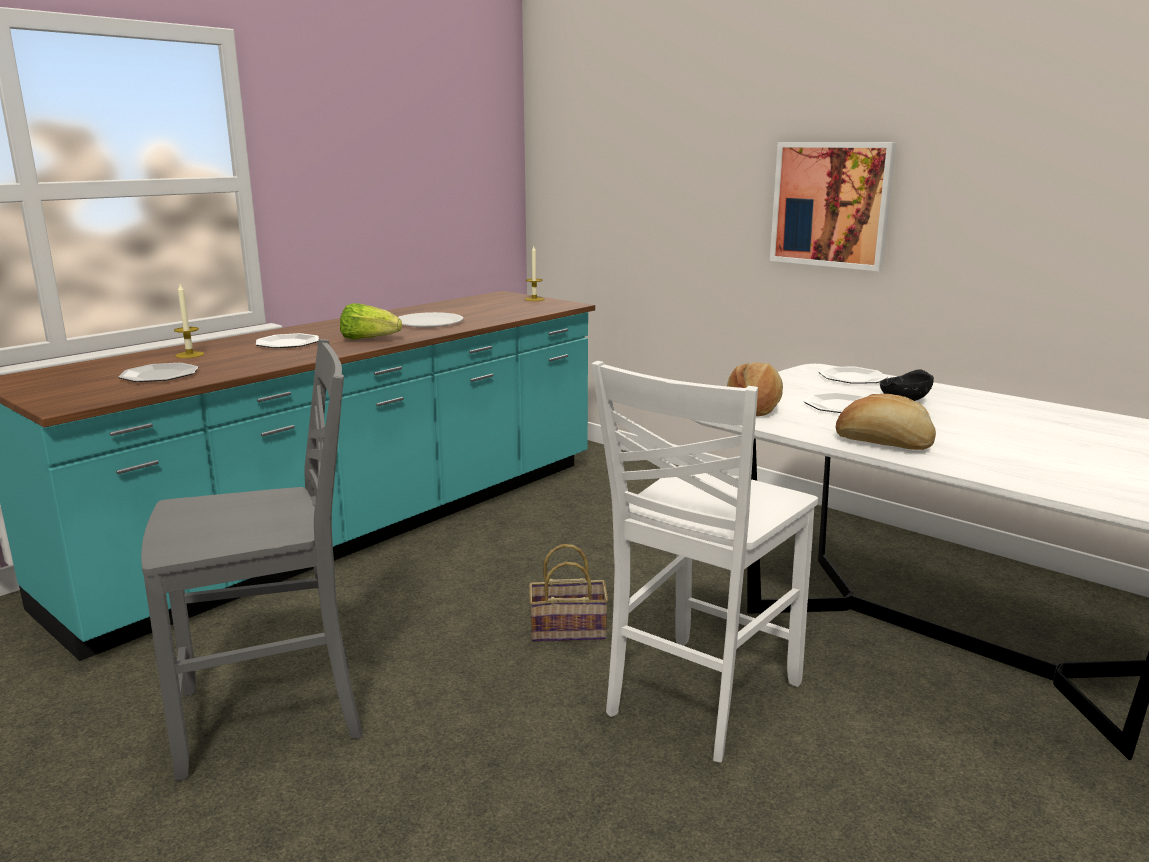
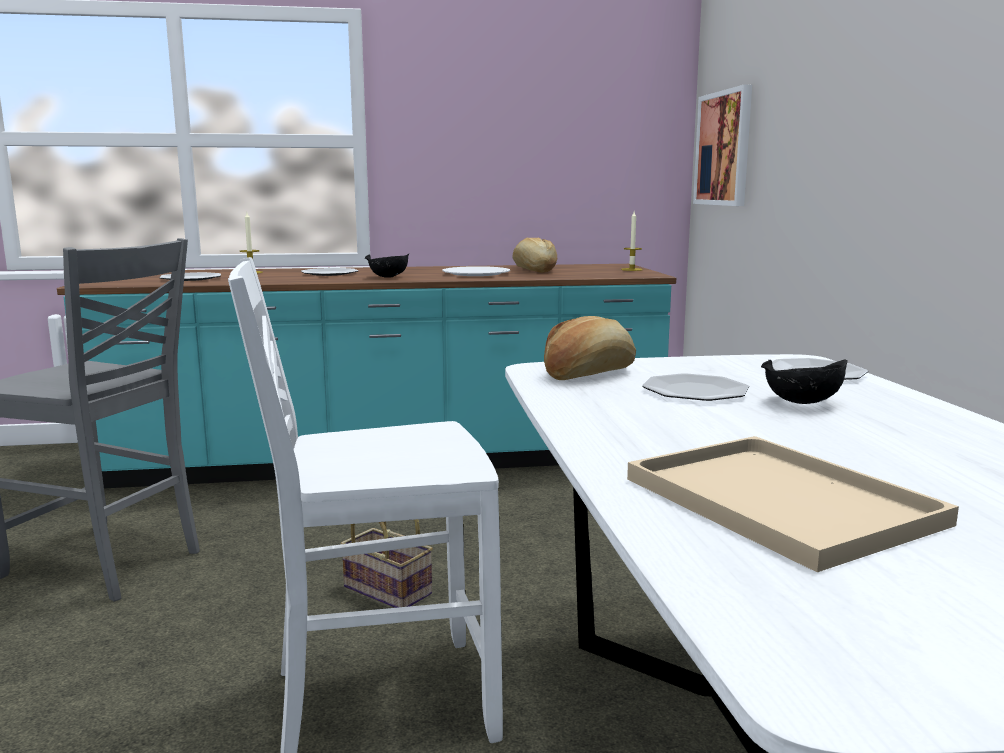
camera: 40 degrees right, 5 degrees down
(369, 339) = (388, 277): lettuce -> black bowl
(831, 204) = (919, 143): picture -> picture (724, 148)
(883, 443) = (609, 429): bread -> bread (533, 270)
(1043, 461) = (773, 499): none -> beige tray

